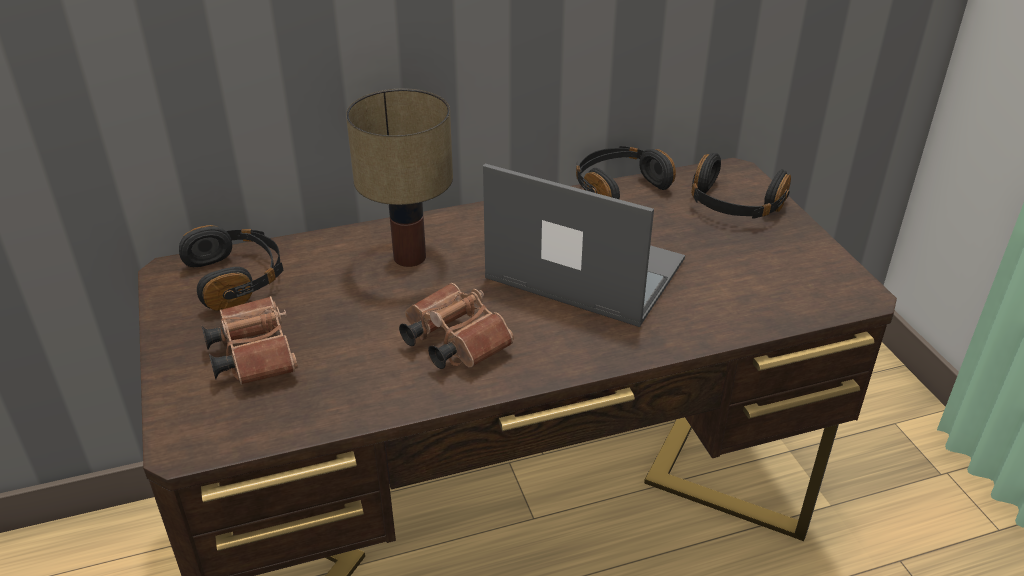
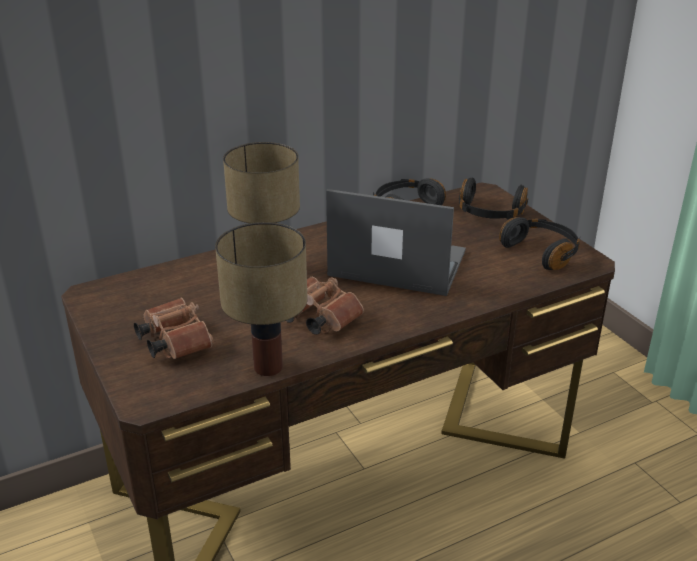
camera: 10 degrees left, 5 degrees down
(237, 279) = (142, 293): black headphones -> black headphones (542, 252)
(366, 410) = (270, 366): none -> table lamp

